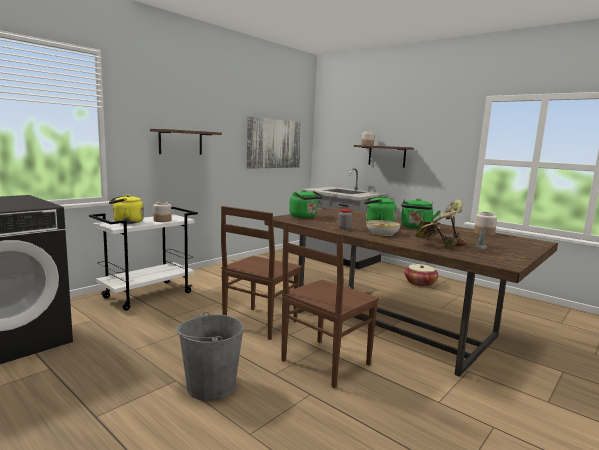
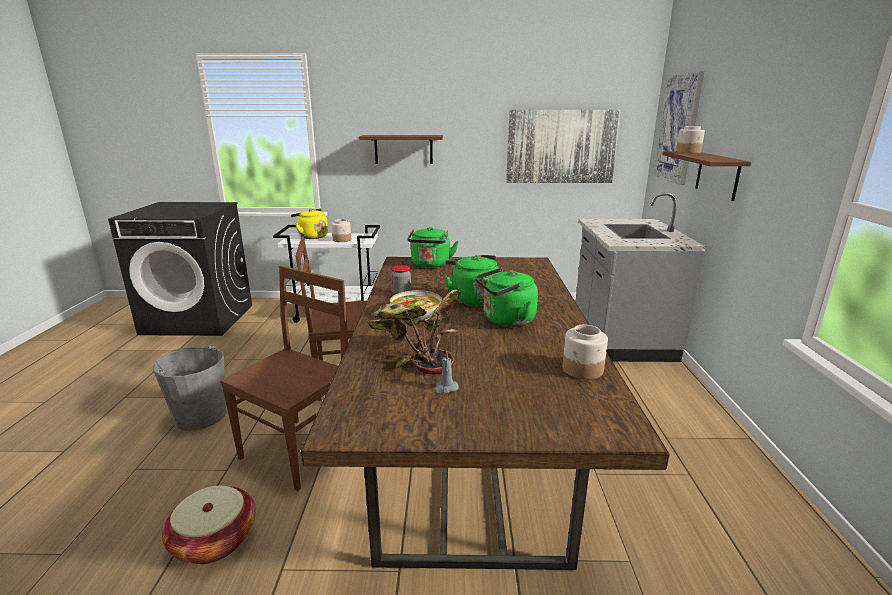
camera: 50 degrees right, 10 degrees up
(324, 363) = (299, 450): brown chair -> brown chair turned 120 degrees clockwise
(342, 133) = (679, 128): none -> picture
(420, 283) = (663, 421): basket -> basket (214, 540)

